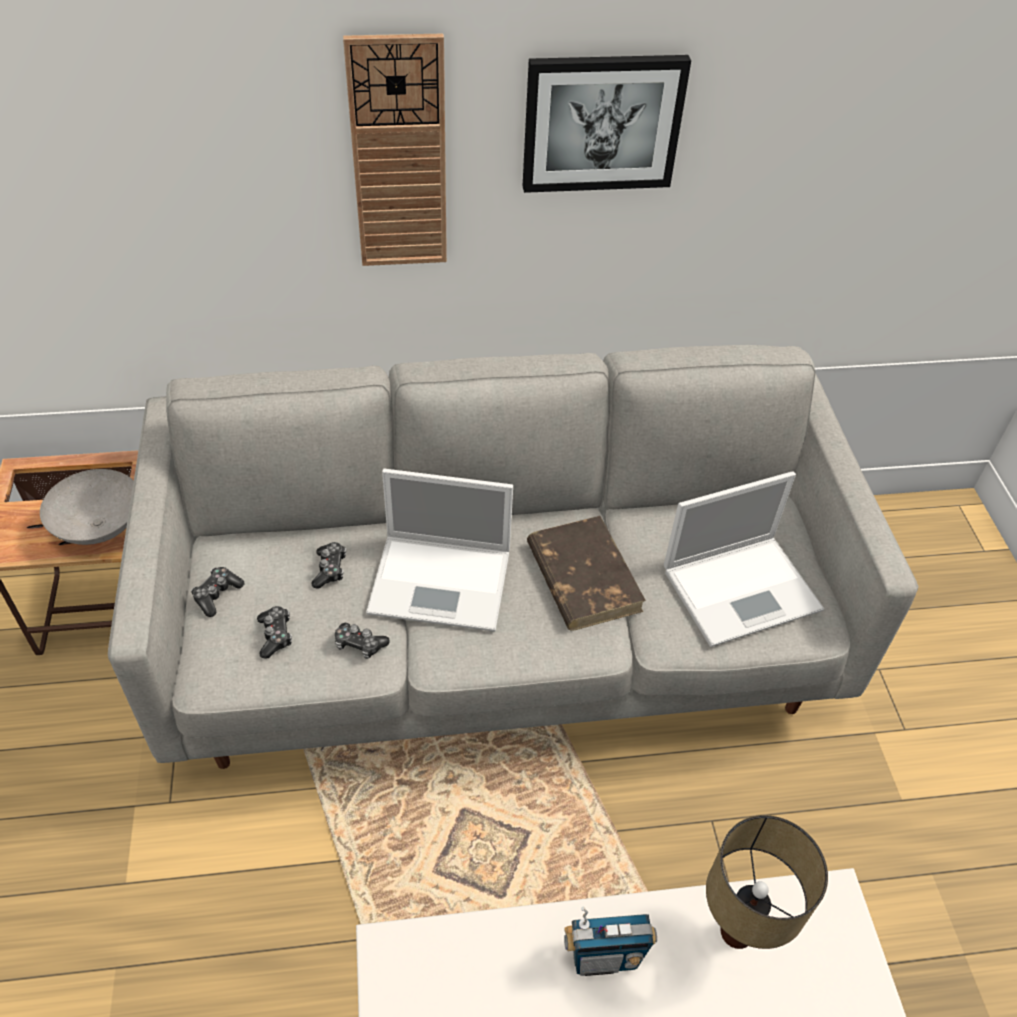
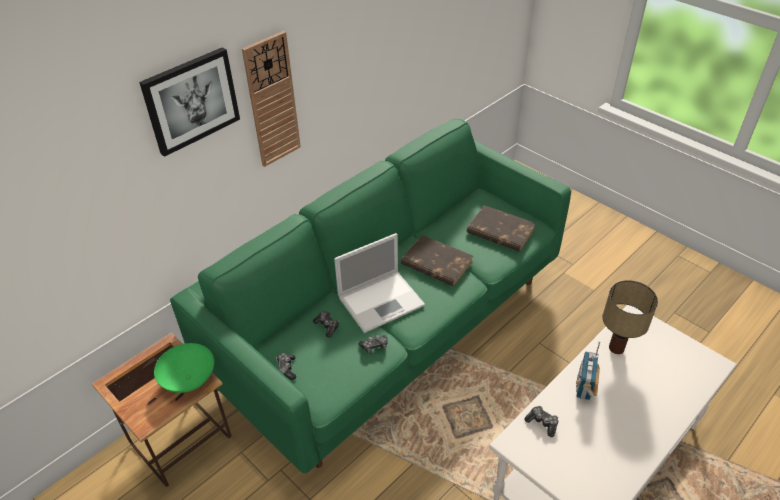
camera: 35 degrees left, 5 degrees down
(101, 527) = (190, 379): grey bowl -> green bowl
(275, 635) = (333, 367): game controller -> game controller (542, 423)
(503, 640) = (391, 330): grey sofa -> green sofa
(602, 123) = (351, 48): picture -> picture (191, 100)
(604, 956) = (584, 388): radio -> radio turned 150 degrees clockwise
(743, 588) = (500, 231): laptop -> brown book

